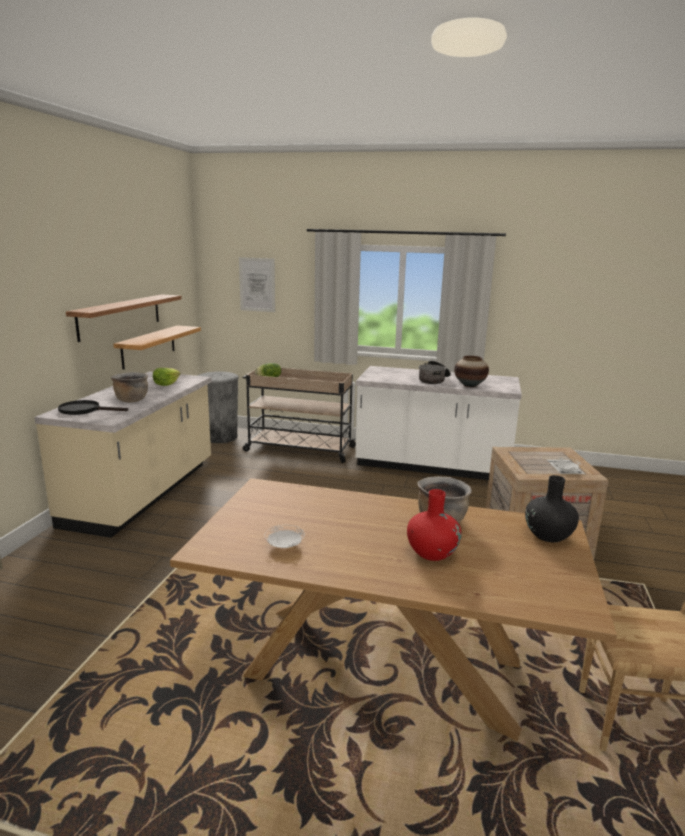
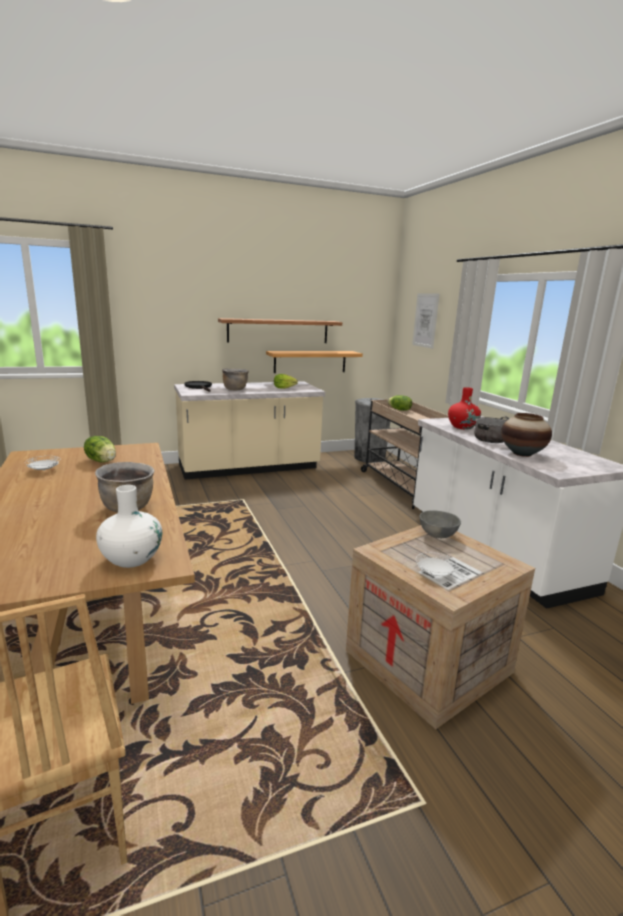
camera: 55 degrees right, 0 degrees up
(286, 513) = (102, 461): none -> lettuce
(432, 553) = (57, 514): red vase -> red vase (462, 427)
(515, 453) = (436, 535): none -> grey bowl
(548, 535) = (131, 559): black vase -> white vase

